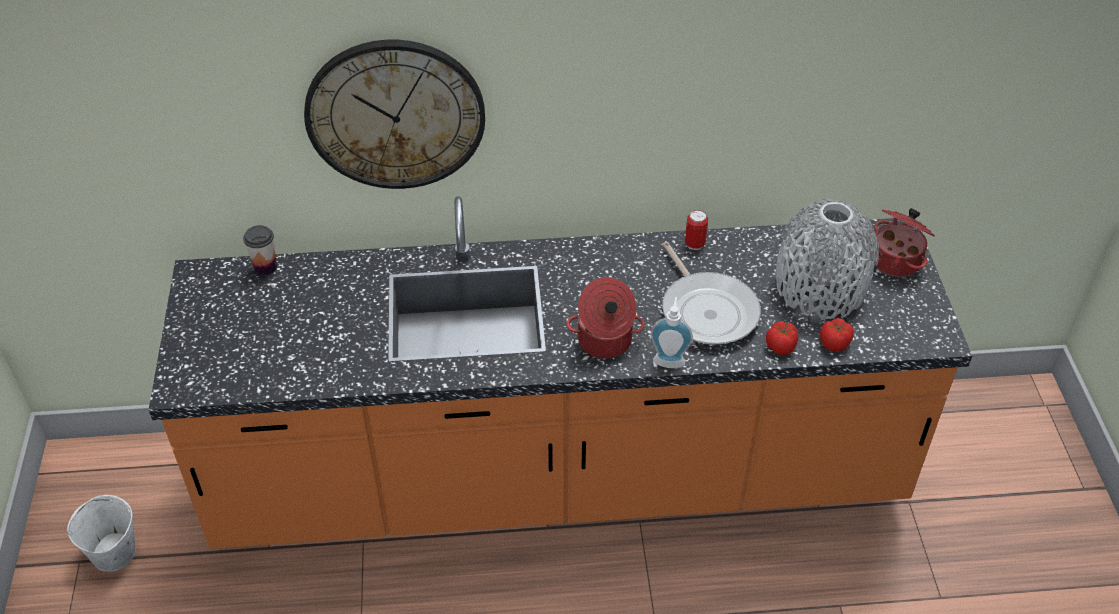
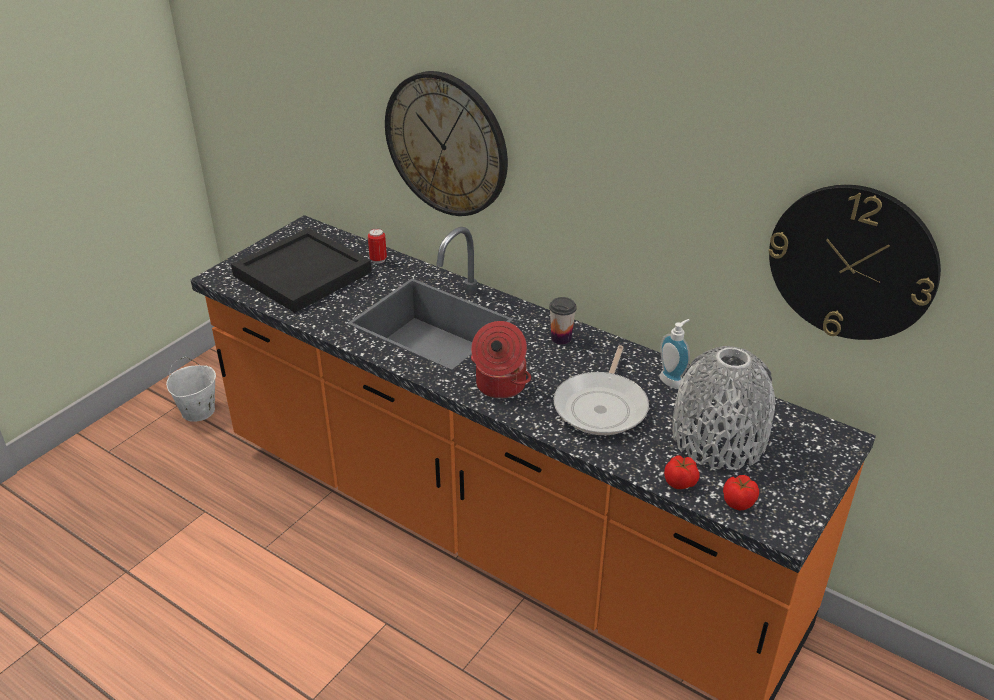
camera: 40 degrees right, 10 degrees down
(265, 267) = (346, 241): cup -> cup (561, 338)
(270, 333) = (302, 274): none -> black tray
(669, 359) = (532, 420): soap dispenser -> soap dispenser (673, 380)
(694, 244) = (648, 361): can -> can (378, 260)
(781, 346) = (631, 460): tomato -> tomato (739, 502)
(882, 82) = (852, 263): none -> wall clock
(896, 260) = (815, 456): cooking pot -> none

